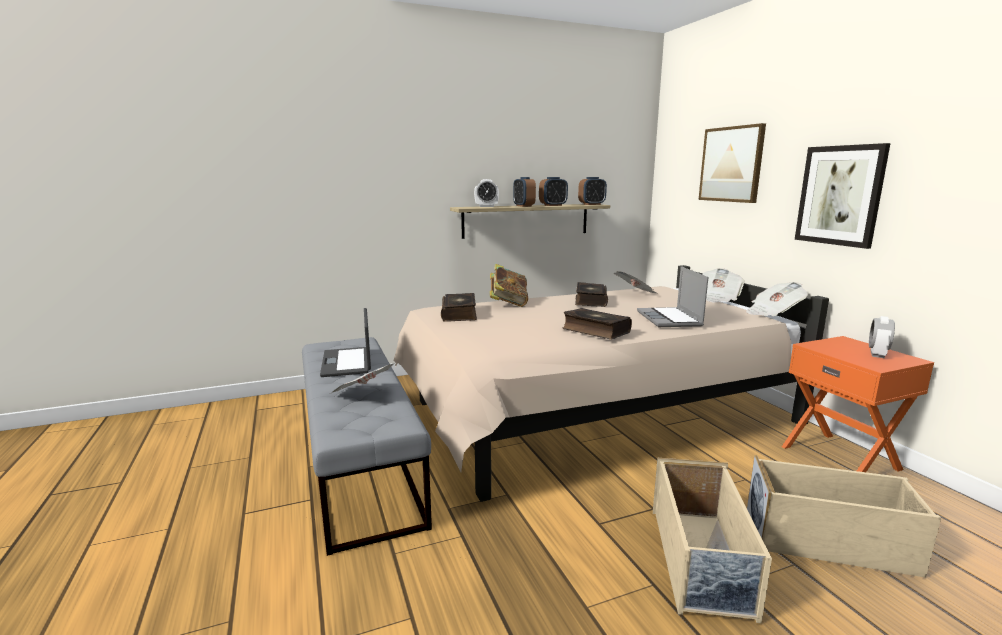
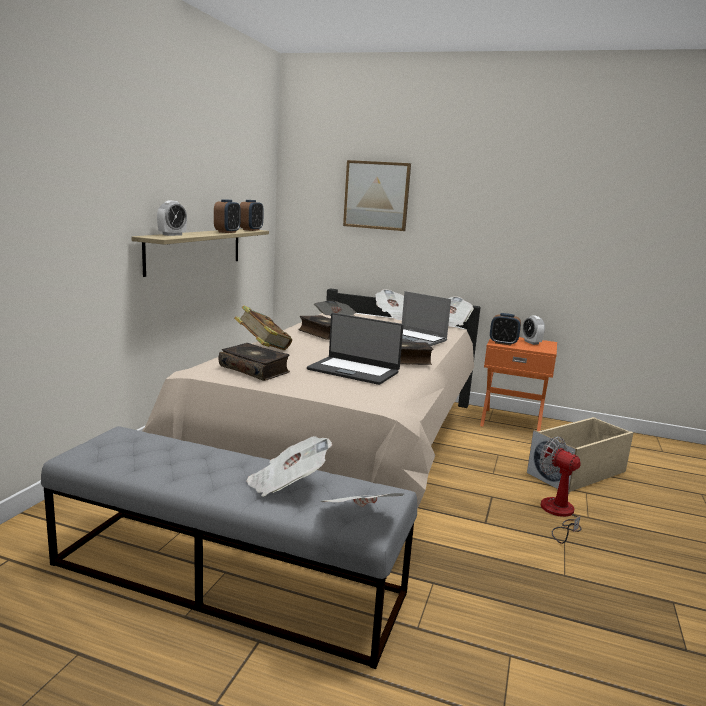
camera: 50 degrees left, 0 degrees up
(346, 429) = (359, 519): none -> newspaper
(348, 362) = (175, 461): laptop -> laptop (353, 370)
(524, 206) = (205, 233): alarm clock -> alarm clock (503, 343)
(701, 561) = (558, 514): beige storage box -> fan
(840, 195) = (481, 228): picture -> none

